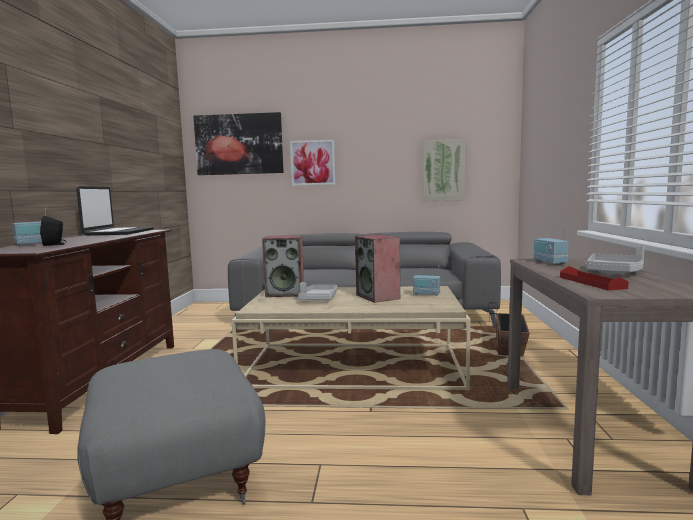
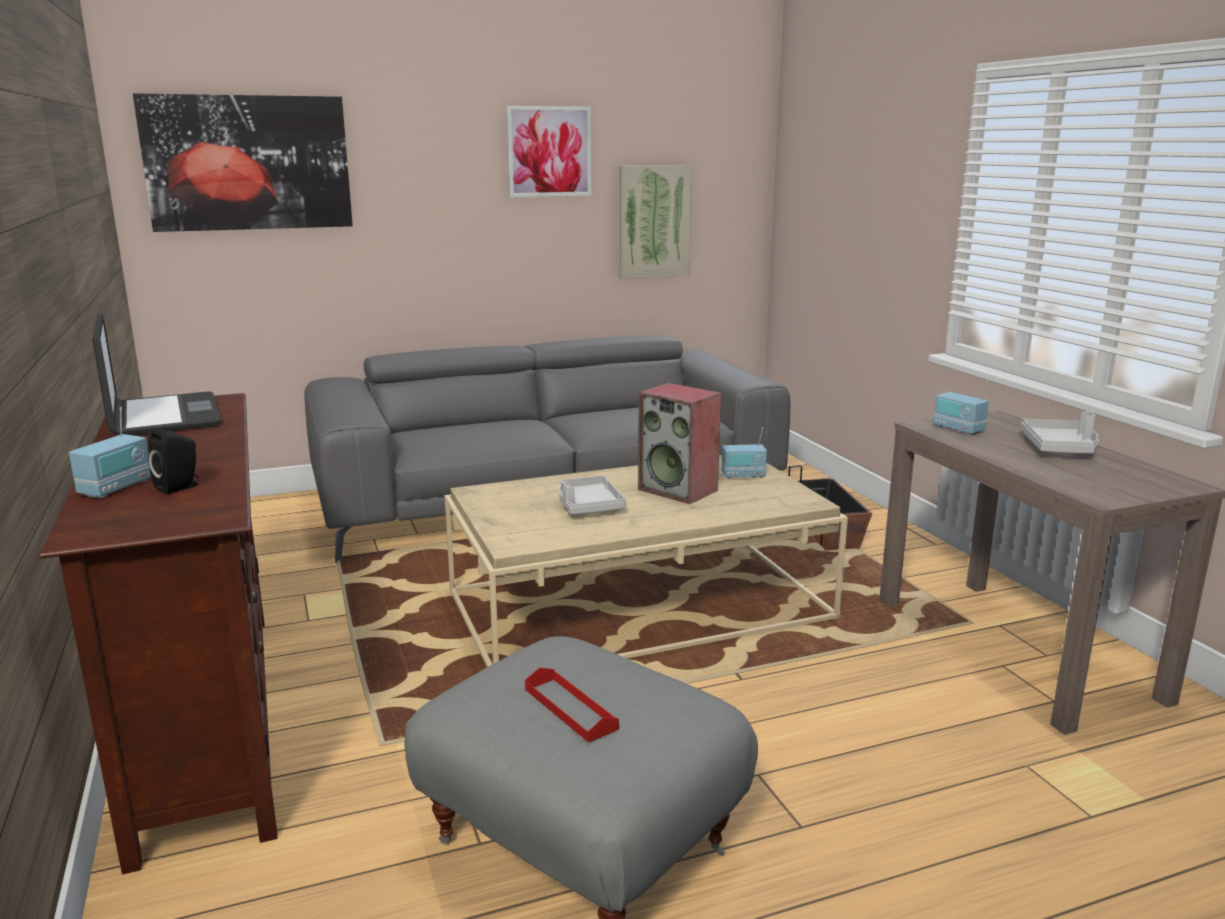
camera: 25 degrees left, 10 degrees up
(286, 293) = (512, 499): speaker -> none
(313, 162) = (413, 205): picture -> picture (549, 151)
(591, 282) = (1066, 475): red tray -> red tray (570, 709)

